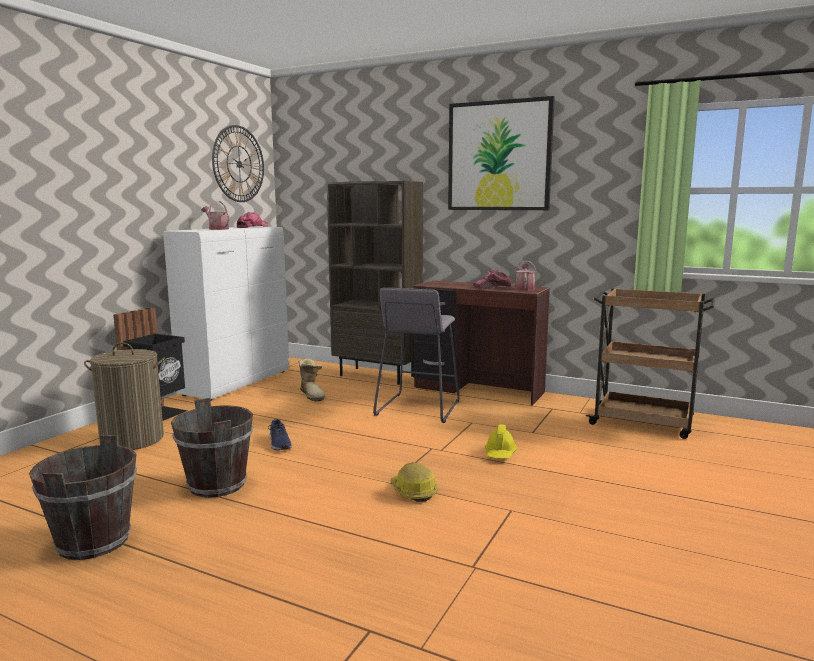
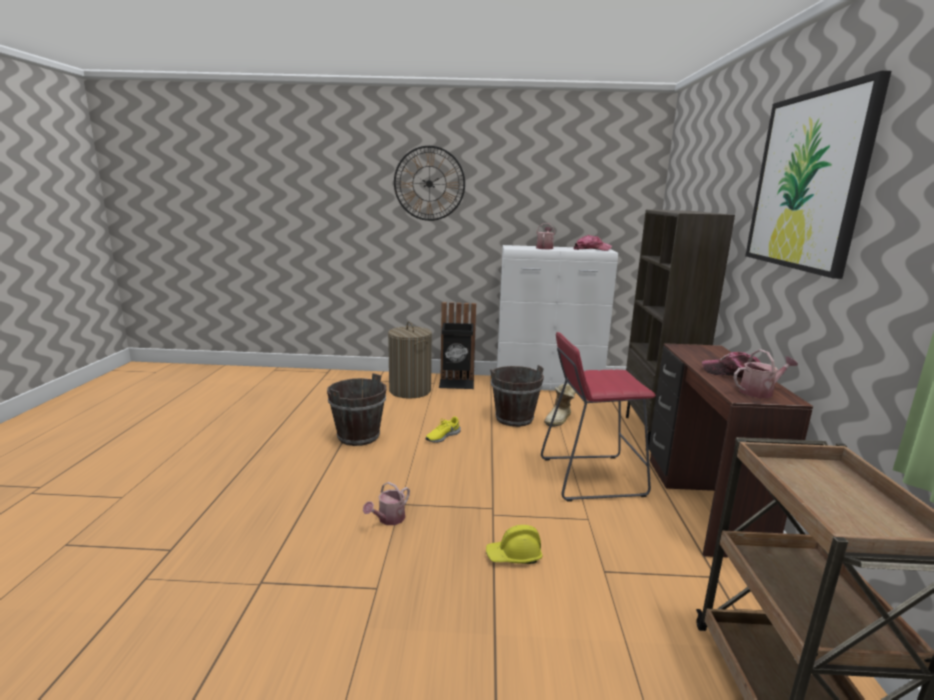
camera: 65 degrees right, 5 degrees up
(94, 542) = (271, 427): brown bucket -> brown bucket (514, 419)
(239, 164) = (609, 187): wall clock -> wall clock (429, 183)
(279, 444) = (442, 436): blue shoe -> yellow shoe
(413, 491) = (388, 519): hard hat -> watering can
(418, 408) = (591, 477): grey stool -> red stool

